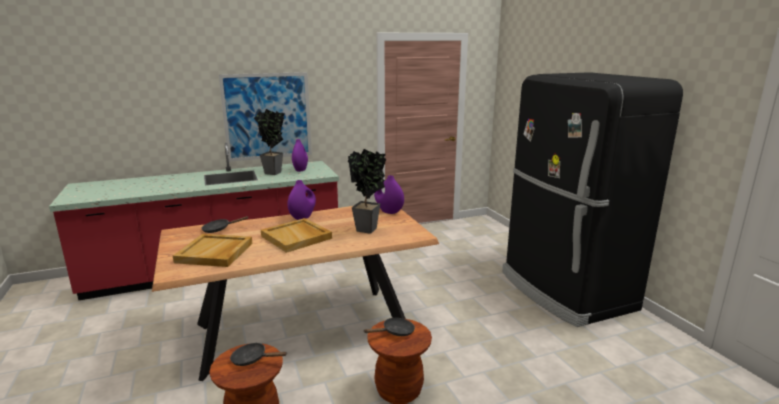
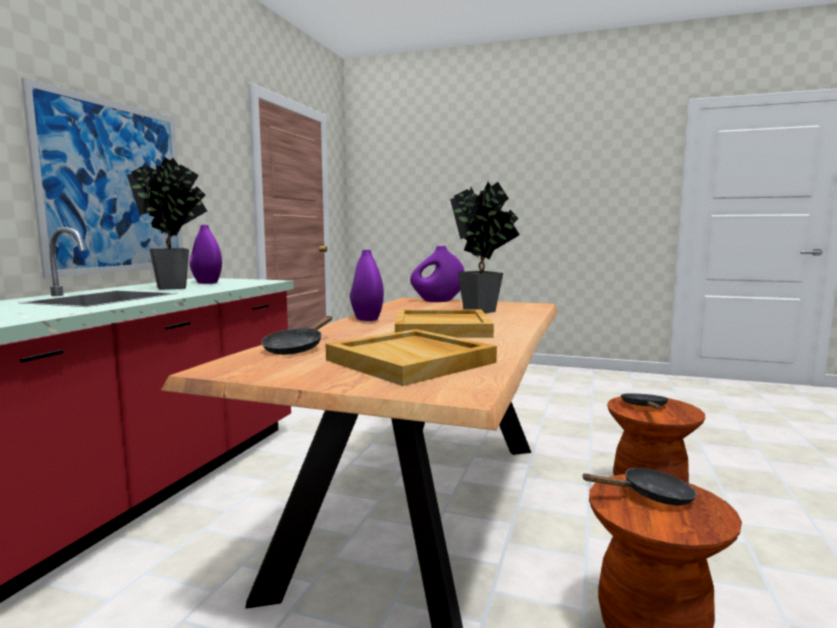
camera: 50 degrees left, 10 degrees down
(252, 359) = (651, 496): black frying pan -> black frying pan turned 150 degrees counterclockwise
(565, 291) = (544, 377): black fridge -> none

